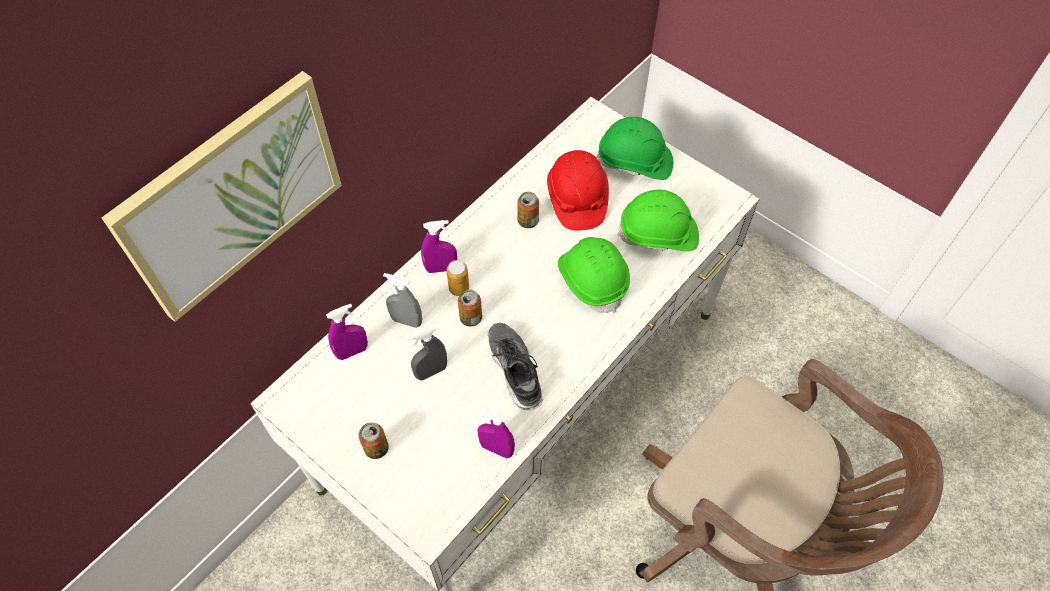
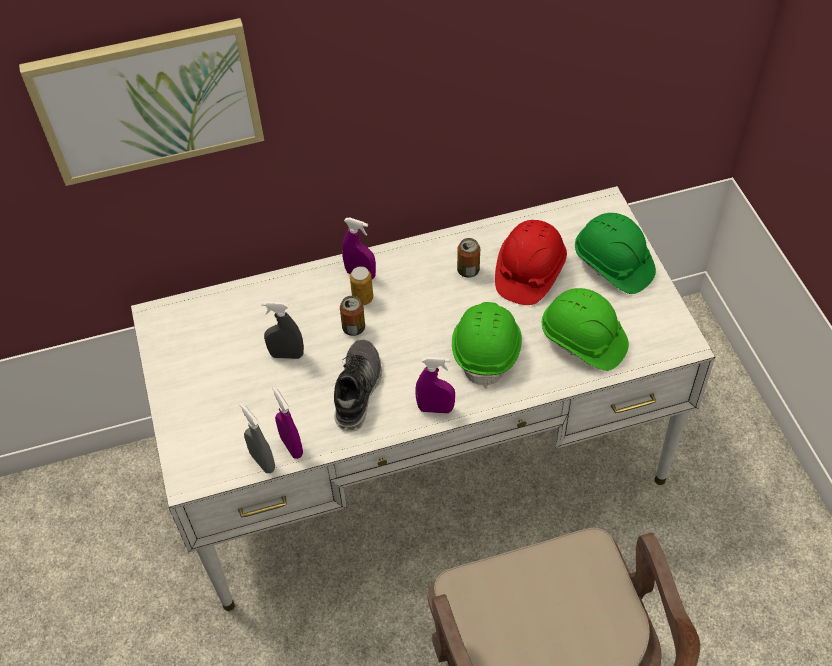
camera: 35 degrees right, 5 degrees down
(352, 352) = (236, 306): purple spray bottle -> purple spray bottle (435, 409)
(376, 448) = (197, 392): can -> none
(406, 321) = (298, 303): grey spray bottle -> grey spray bottle (262, 461)

